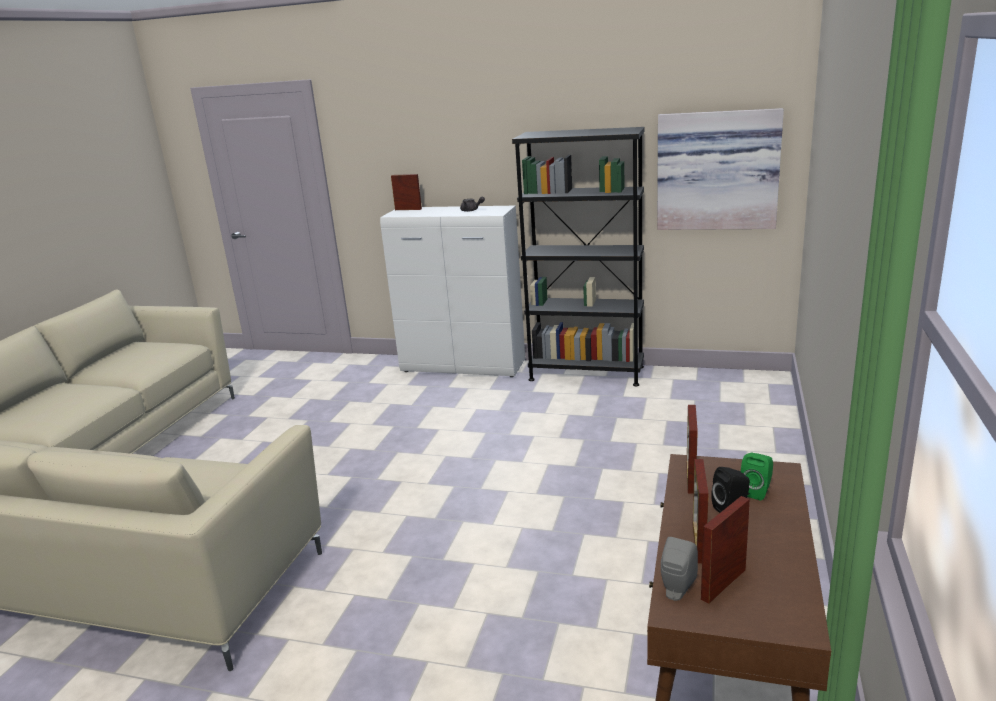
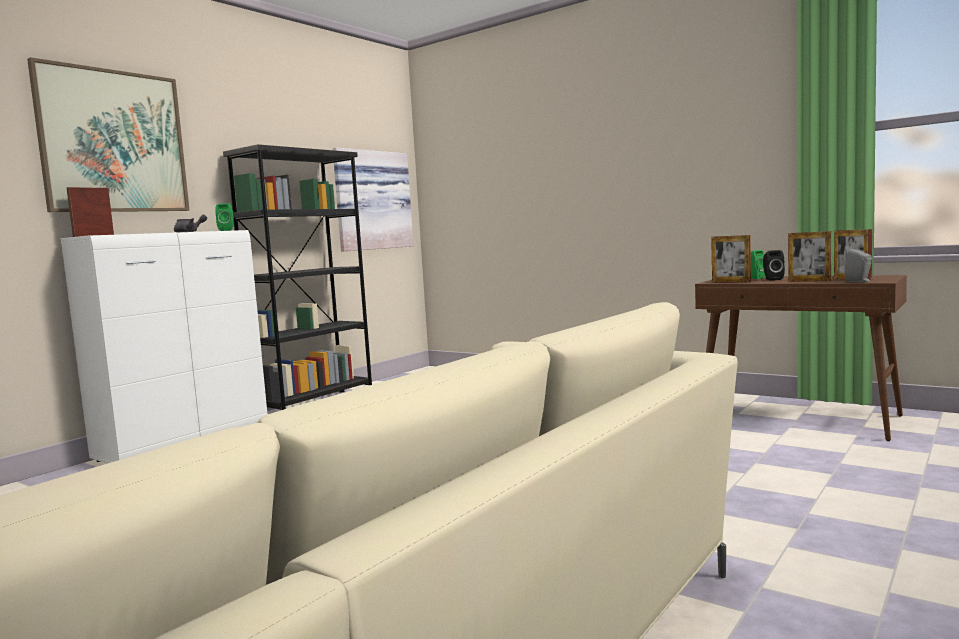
camera: 70 degrees left, 15 degrees down
(434, 133) = (113, 141): none -> picture
(498, 211) = (227, 230): none -> green speaker

